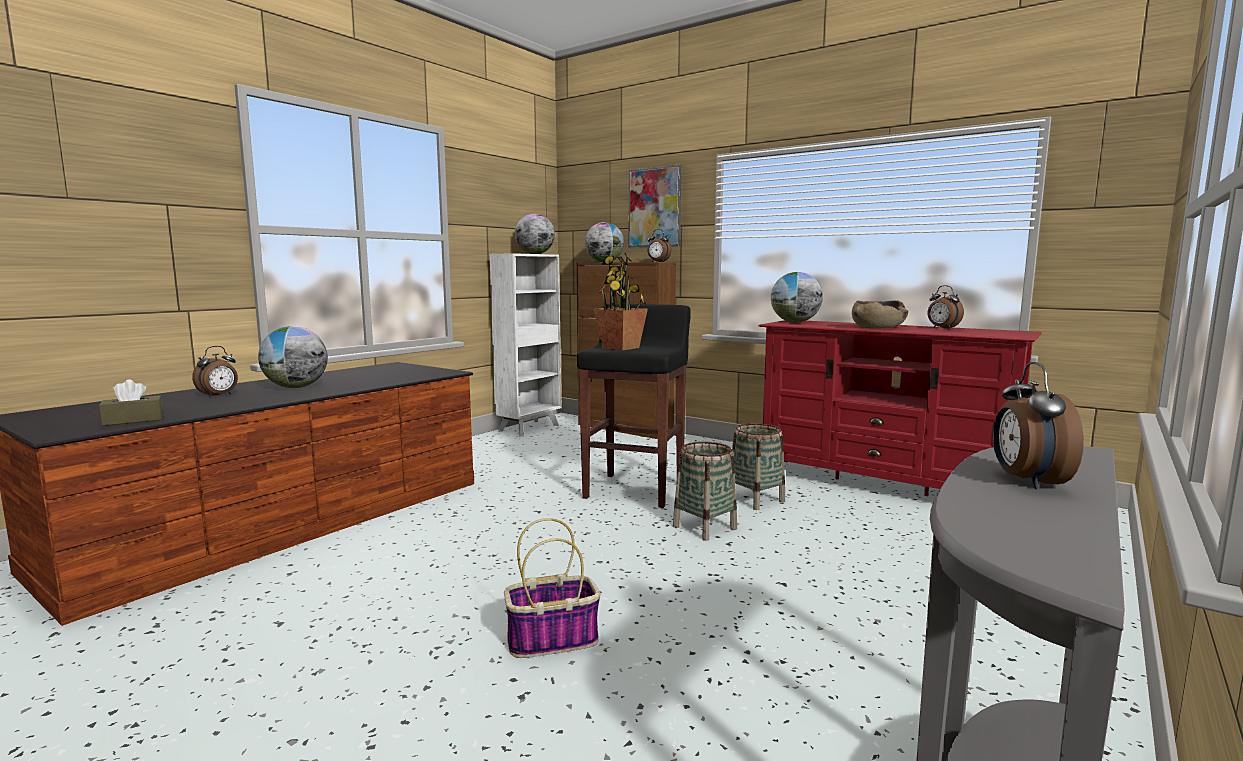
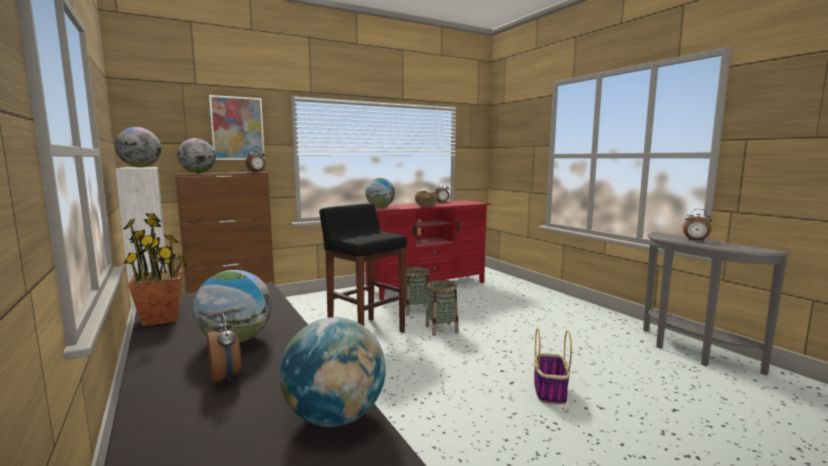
camera: 65 degrees left, 0 degrees up
(133, 420) = (335, 417): brown tissue box -> globe
(621, 348) = (366, 237): potted plant -> potted plant (162, 318)

